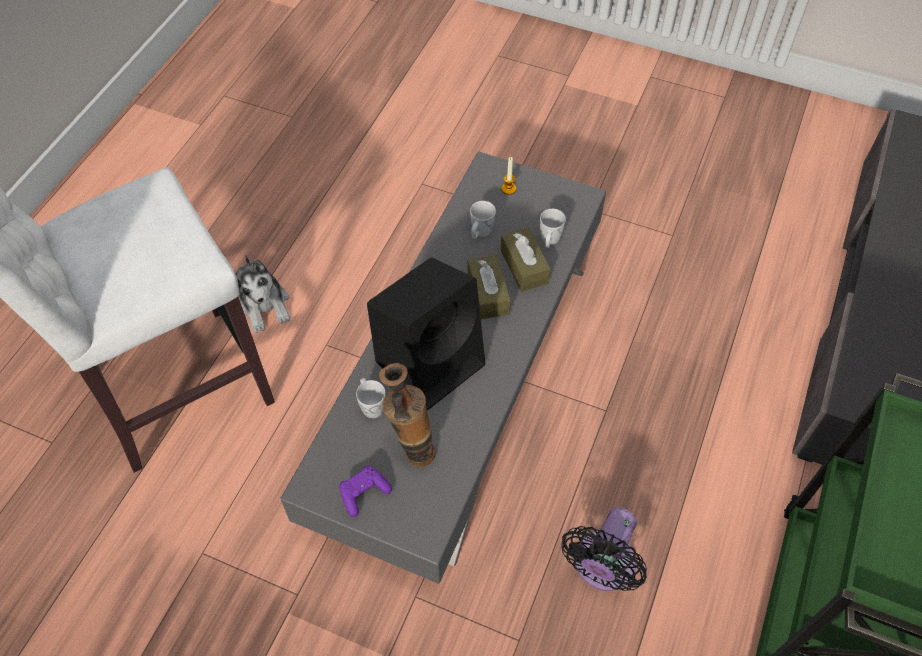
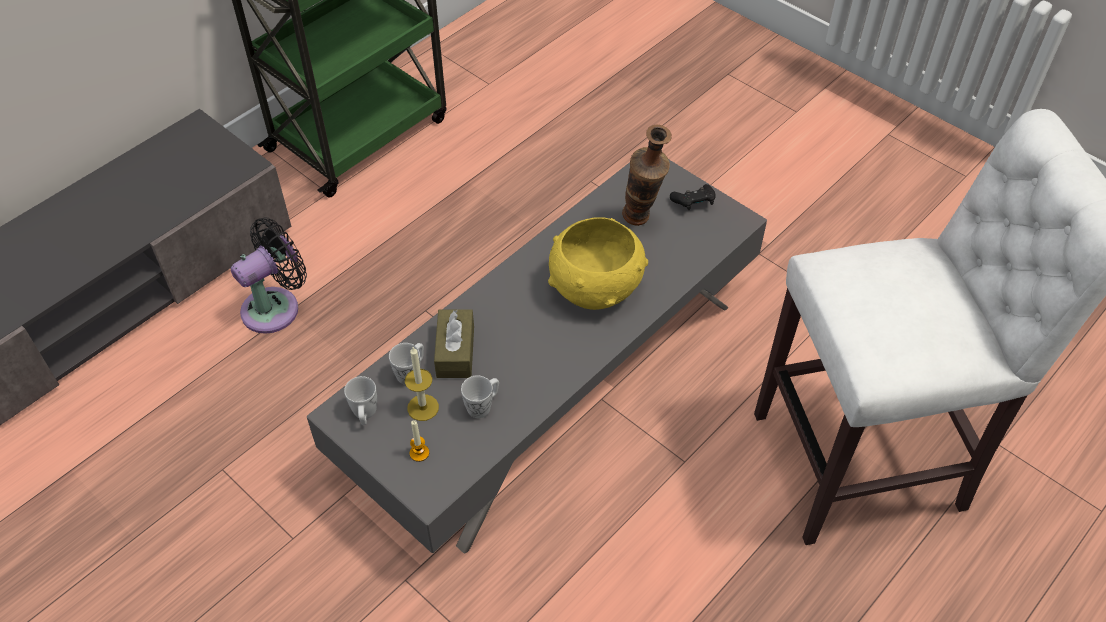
camera: 160 degrees left, 5 degrees down
(264, 305) = (749, 534): plush toy -> none
(364, 493) = (693, 203): purple game controller -> black game controller
(371, 405) = (667, 265): white mug -> white mug (365, 414)
(431, 361) = (595, 287): black speaker -> yellow bowl
(488, 294) = (509, 334): brown tissue box -> none
(524, 218) = (423, 407): none -> candle
(601, 567) = (502, 204): black fan -> black fan (276, 307)

